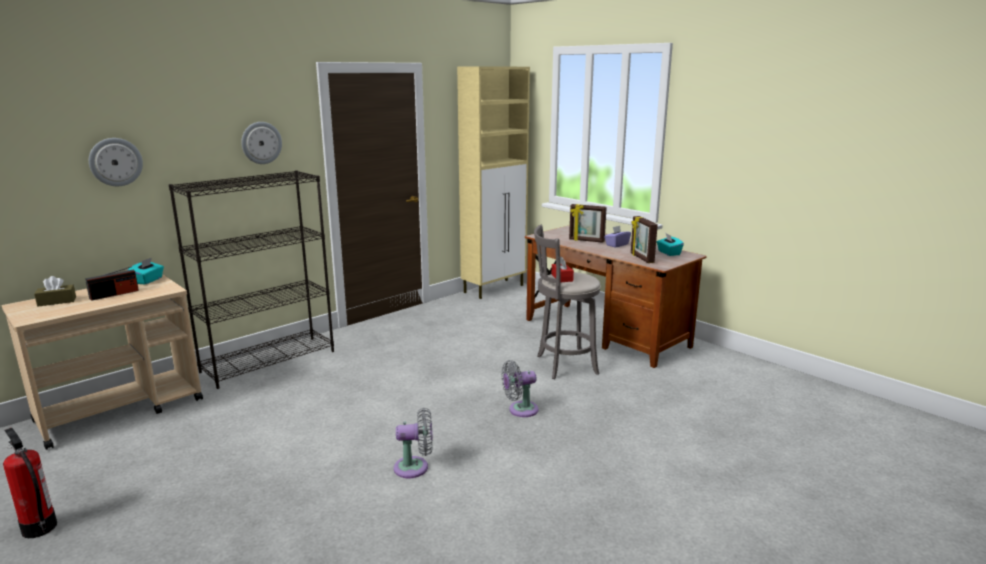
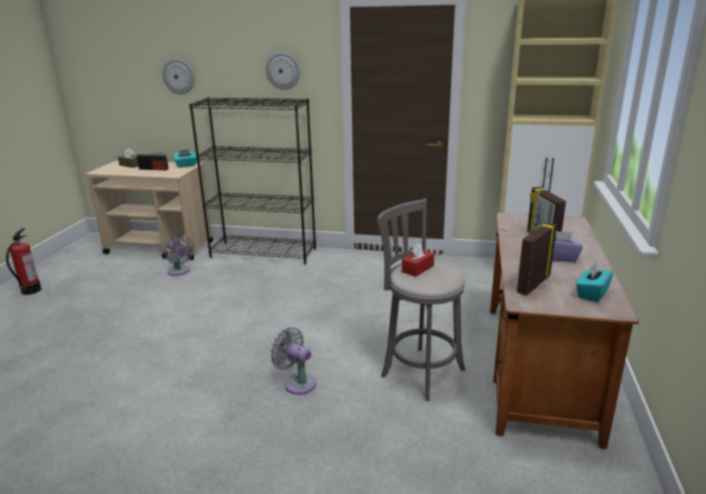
camera: 55 degrees right, 5 degrees up
(415, 467) = (160, 372): grey fan -> grey fan (179, 271)

